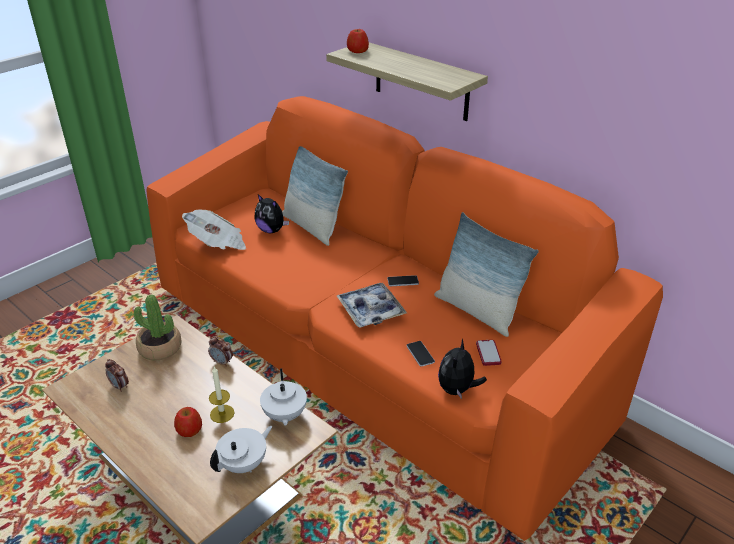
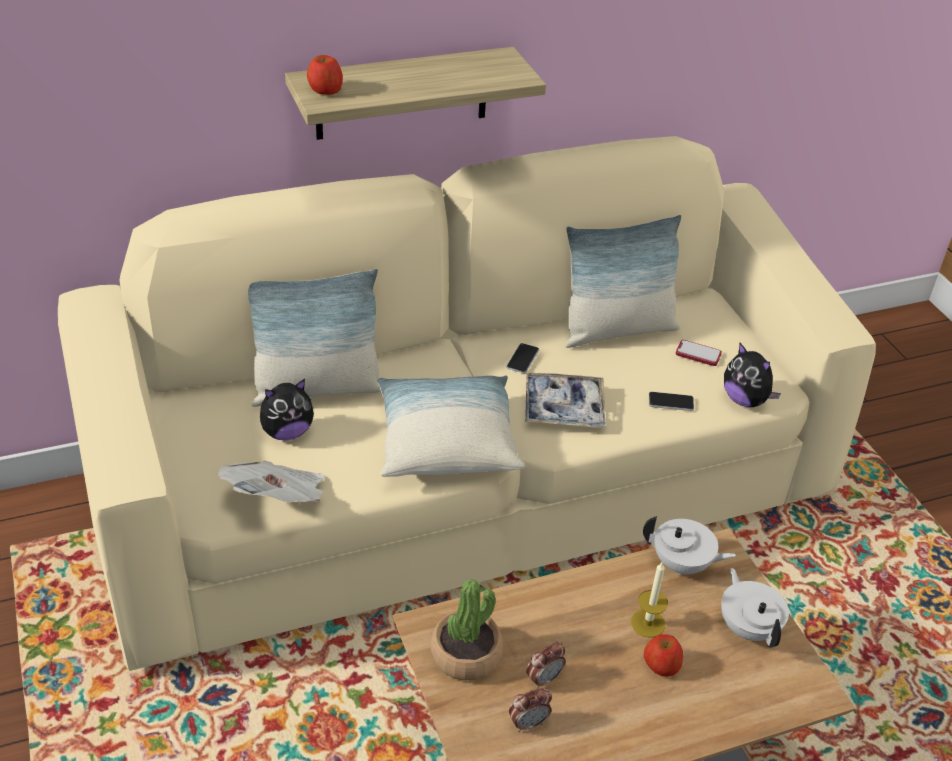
camera: 65 degrees left, 5 degrees up
(222, 362) = (542, 593): alarm clock -> alarm clock (544, 679)
(302, 278) = (446, 442): none -> pillow
(369, 352) = (470, 490): orange sofa -> beige sofa

